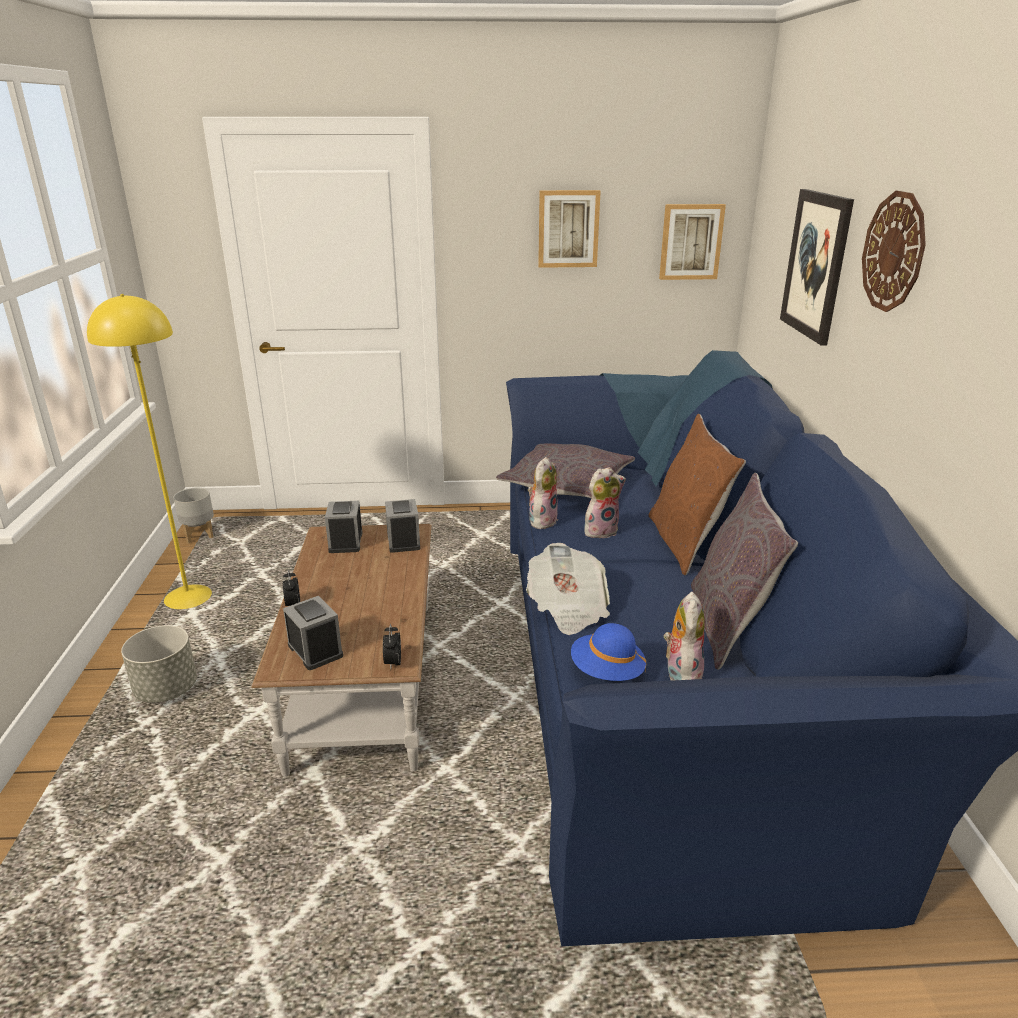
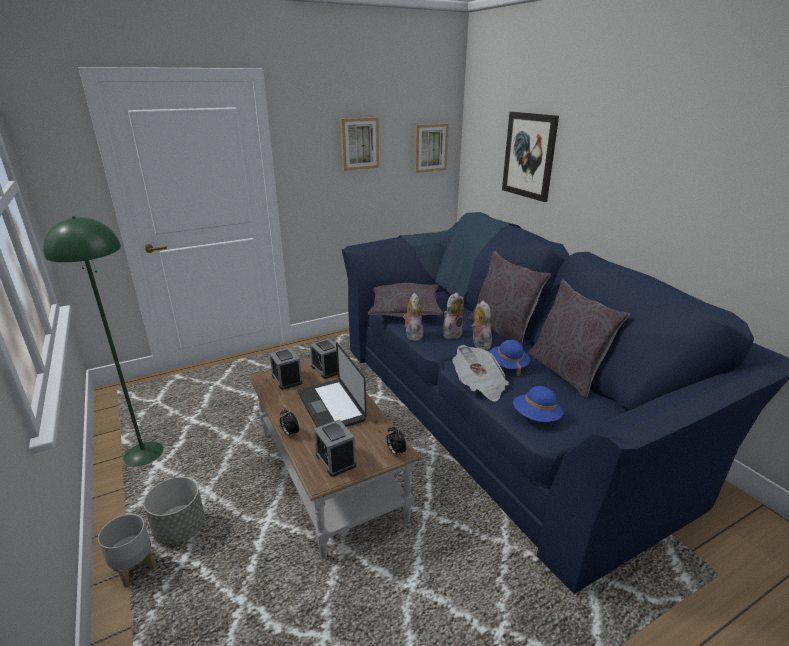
camera: 25 degrees left, 0 degrees up
(187, 597) = (143, 454): yellow floor lamp -> green floor lamp
(200, 535) = (117, 404): grey planter -> grey planter (135, 568)
(315, 650) = (335, 460): alarm clock -> alarm clock turned 150 degrees counterclockwise
(366, 587) = (330, 406): none -> laptop
(640, 593) = (507, 365): none -> blue hat
(680, 673) = (572, 406): plush toy -> plush toy (479, 344)
(685, 543) = (502, 330): brown pillow -> grey pillow
(894, 252) = (600, 144): wall clock -> none

